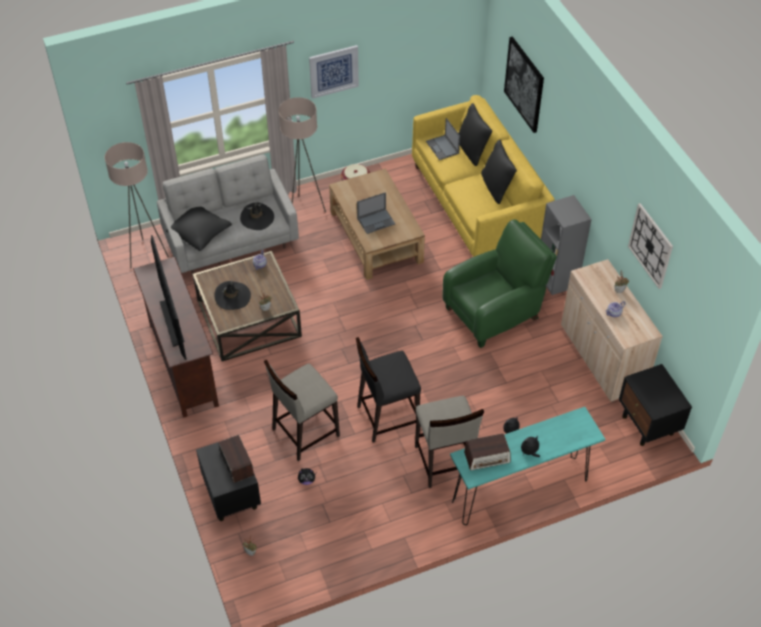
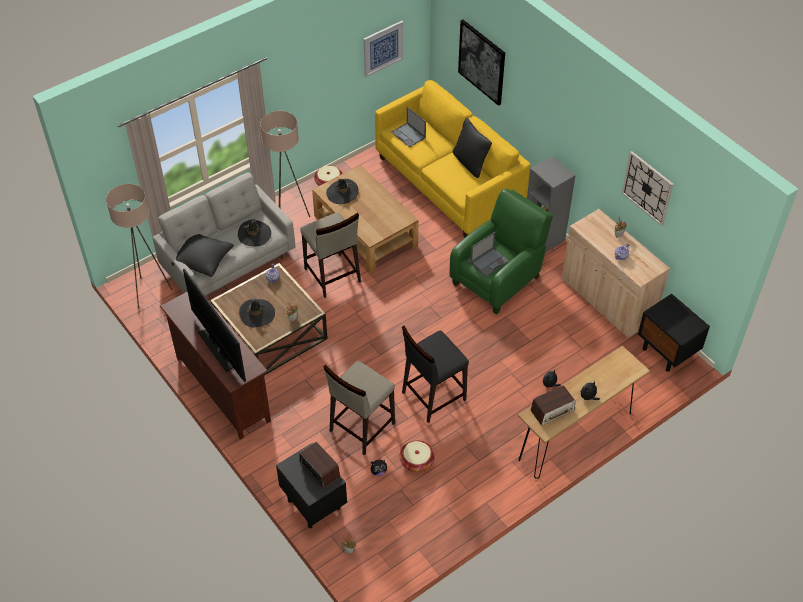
camera: 15 degrees left, 0 degrees up
(333, 71) = (301, 80): picture -> picture (383, 48)
(348, 479) = (417, 461): none -> basket
(357, 193) = (342, 193): none -> black hat
(376, 221) = (369, 215): laptop -> laptop (489, 261)
(444, 462) = (499, 426): beige stool -> beige stool (332, 276)
(472, 150) = (436, 133): black pillow -> none
(520, 491) = (575, 436): turquoise console table -> brown console table

